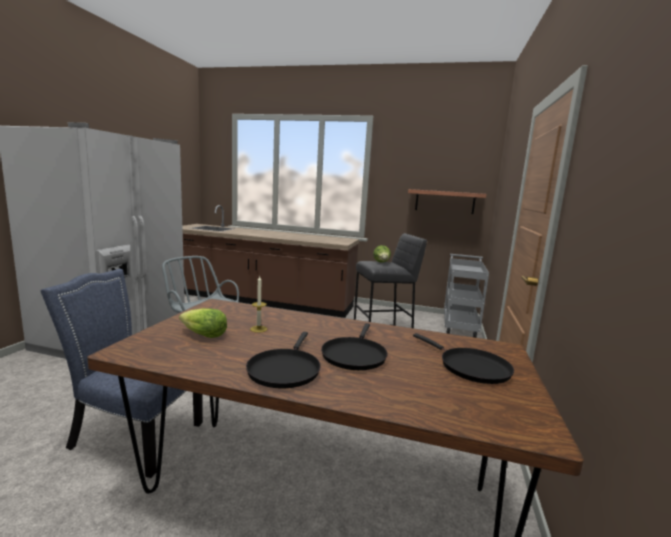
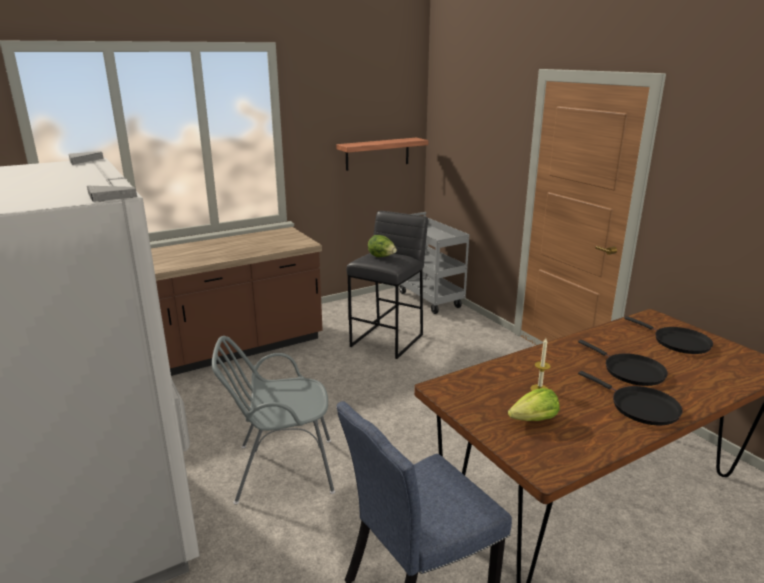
camera: 45 degrees left, 10 degrees up
(470, 367) = (678, 342): black frying pan -> black frying pan turned 45 degrees clockwise

